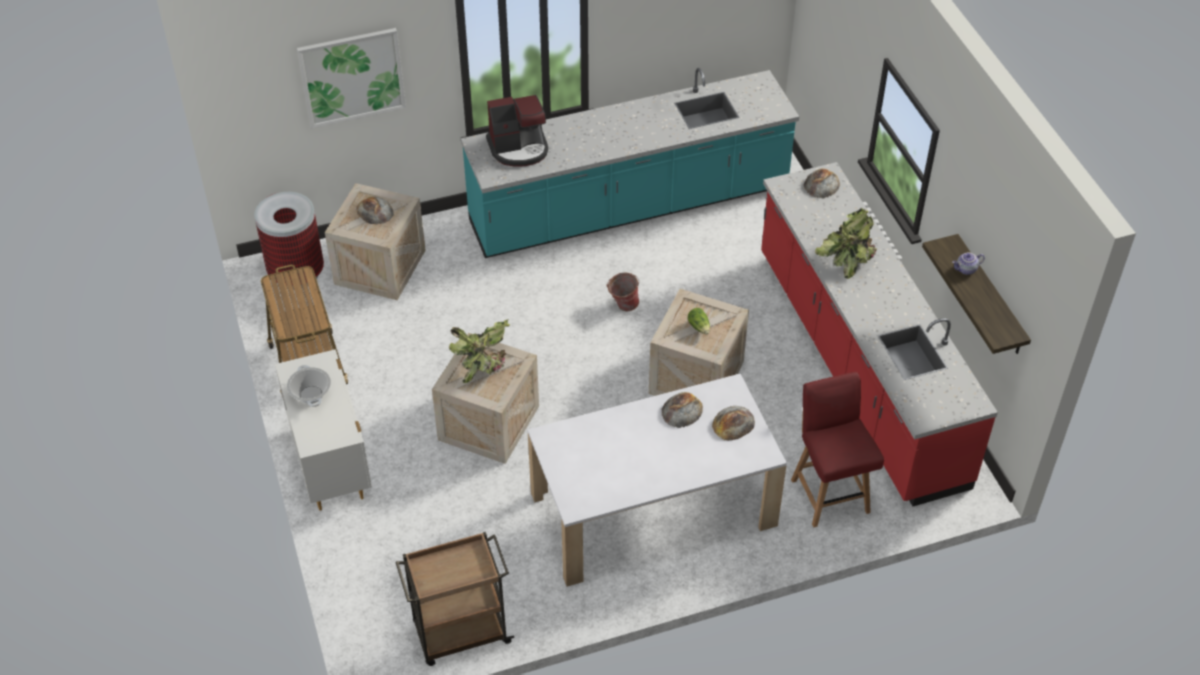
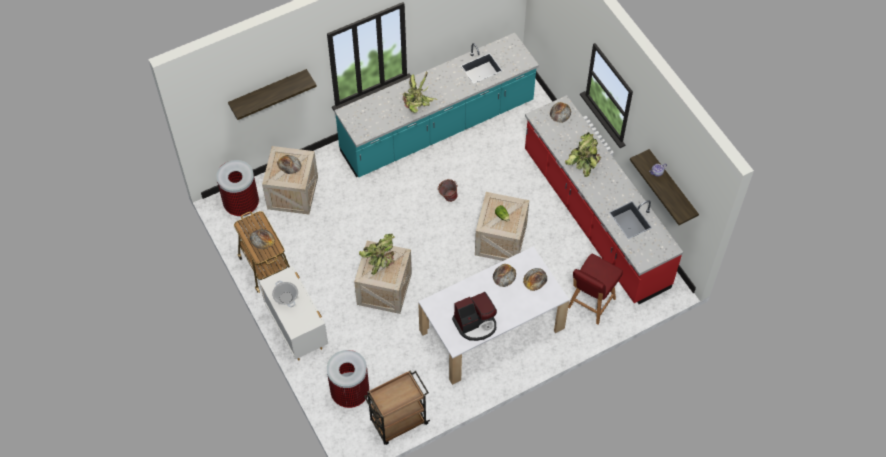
camera: 10 degrees left, 10 degrees up
(299, 305) = (262, 239): none -> bread
(352, 77) = (268, 91): picture -> shelf
(390, 573) = (350, 393): none -> trash can
(519, 148) = (372, 112): coffee machine -> coffee machine (475, 324)
(592, 147) = (417, 105): none -> potted plant
(829, 494) = (590, 304): red chair -> red chair turned 120 degrees counterclockwise

